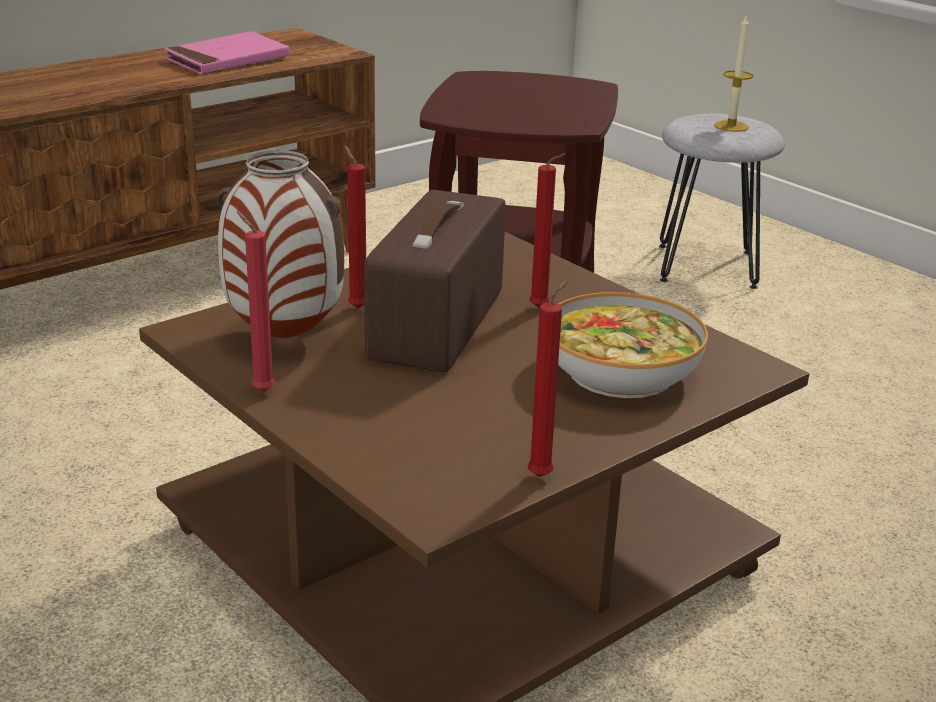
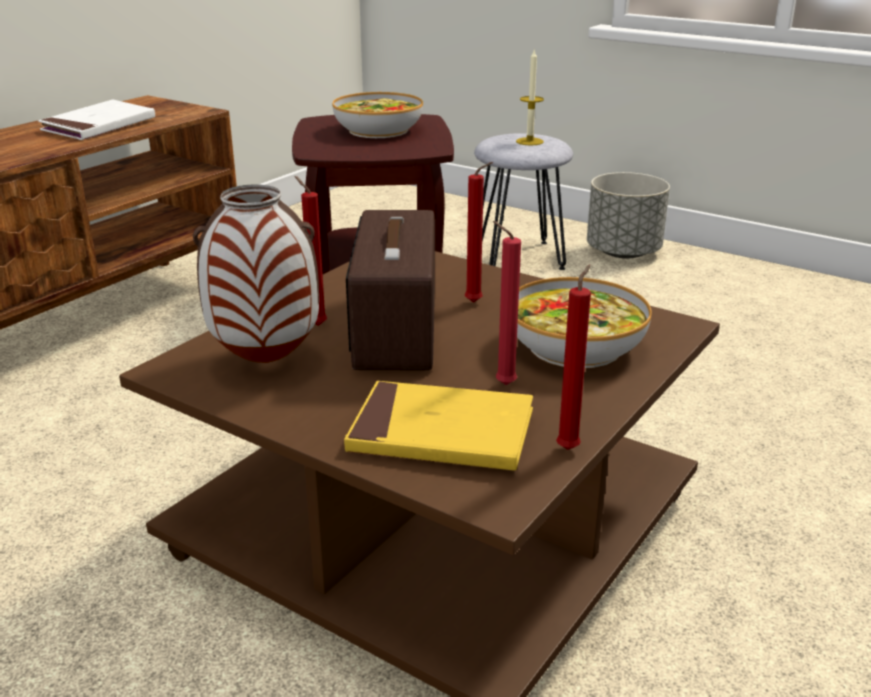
camera: 15 degrees left, 0 degrees up
(228, 60) = (99, 126): pink book -> white book
(260, 390) = (270, 414): red candle -> red candle (502, 384)
(419, 438) = (441, 433): none -> yellow book
(533, 96) = (378, 130): none -> bowl
(844, 278) = (624, 252): none -> grey planter

